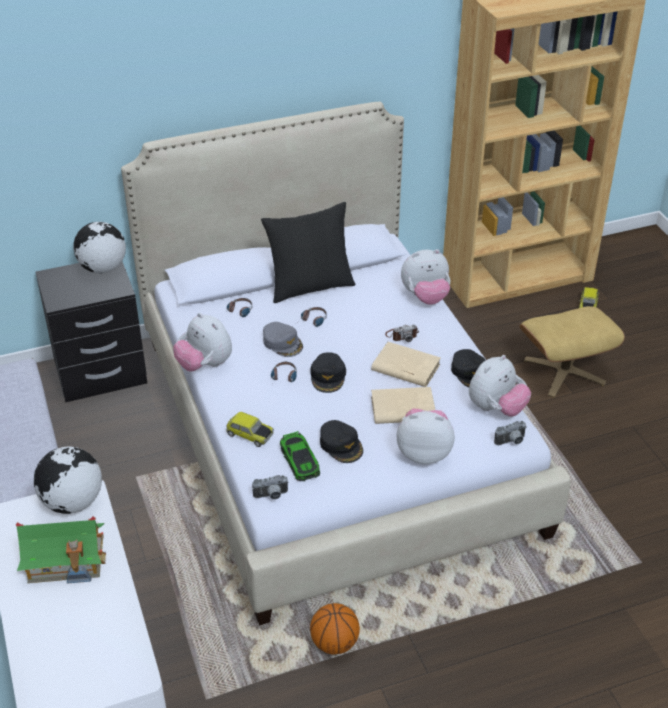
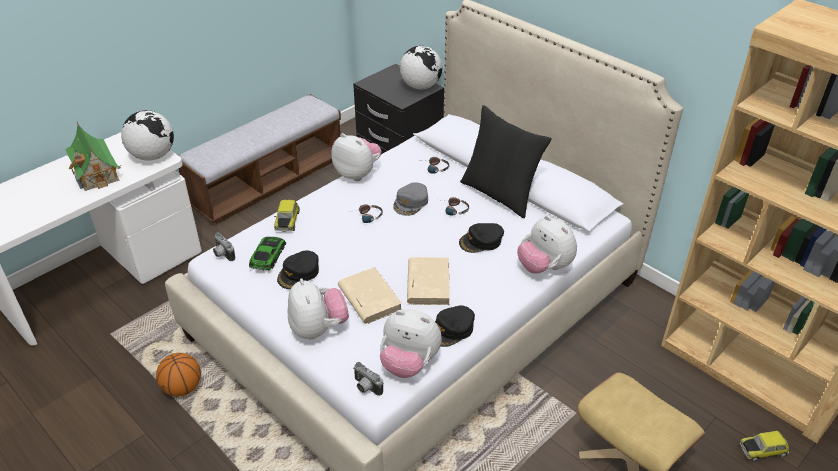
camera: 65 degrees right, 0 degrees up
(205, 365) = (357, 174): plush toy -> plush toy turned 105 degrees clockwise
(300, 460) = (268, 256): toy car -> toy car turned 150 degrees clockwise
(328, 376) = (384, 240): black cap -> black cap (481, 241)
(402, 335) = (474, 268): camera -> none

